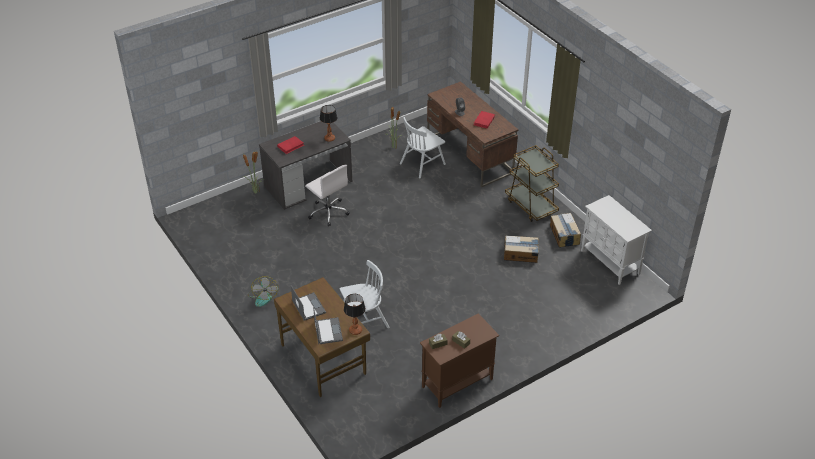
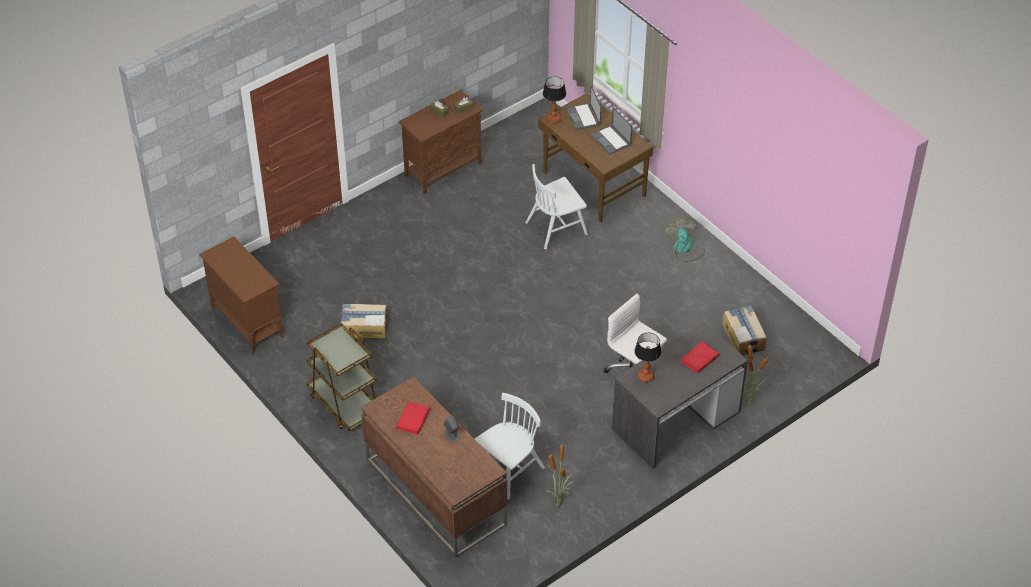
camera: 175 degrees right, 5 degrees up
(564, 235) = (302, 359): cardboard box -> cardboard box (743, 336)
(610, 262) = (246, 322): white cabinet -> brown cabinet

